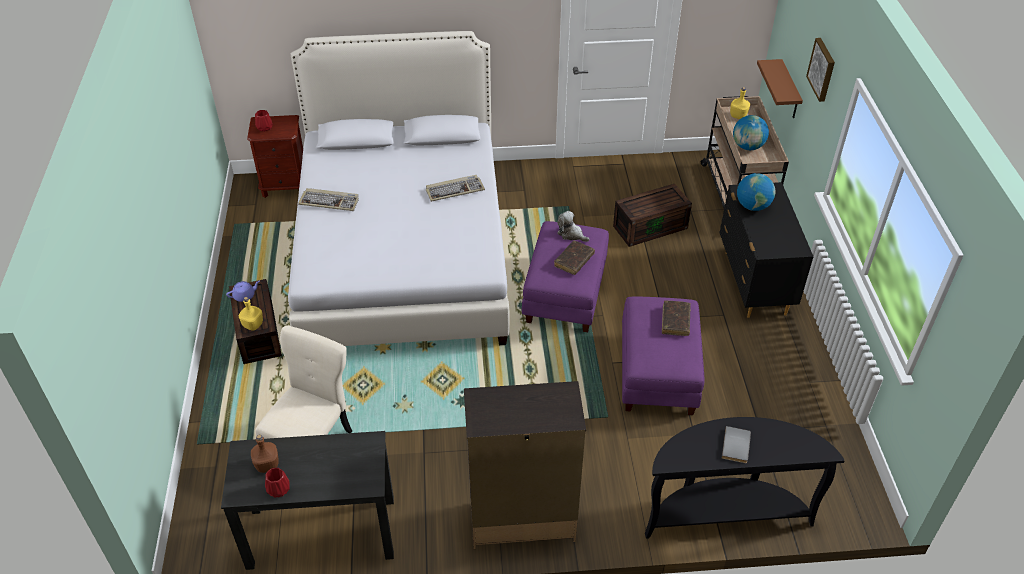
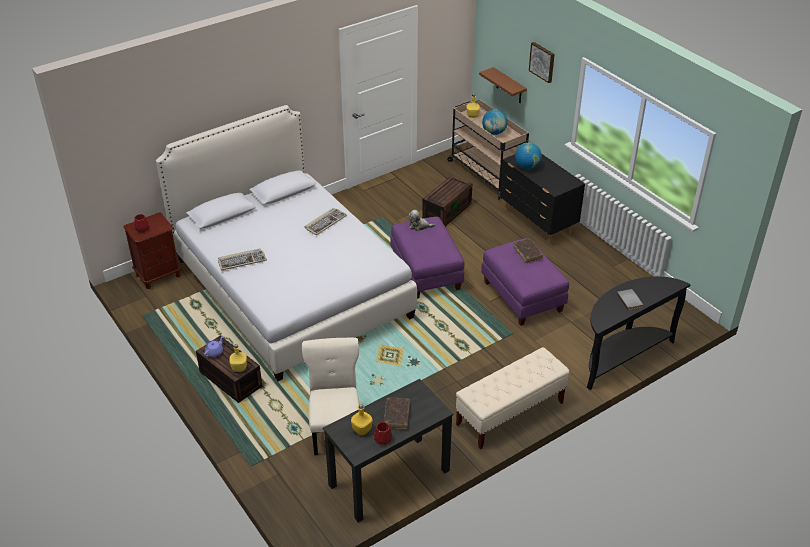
camera: 30 degrees left, 5 degrees down
(268, 465) = (362, 429): brown bottle -> yellow bottle
(521, 521) = (510, 414): black dresser -> beige bench
(574, 261) = (435, 241): brown book -> brown book (397, 416)

